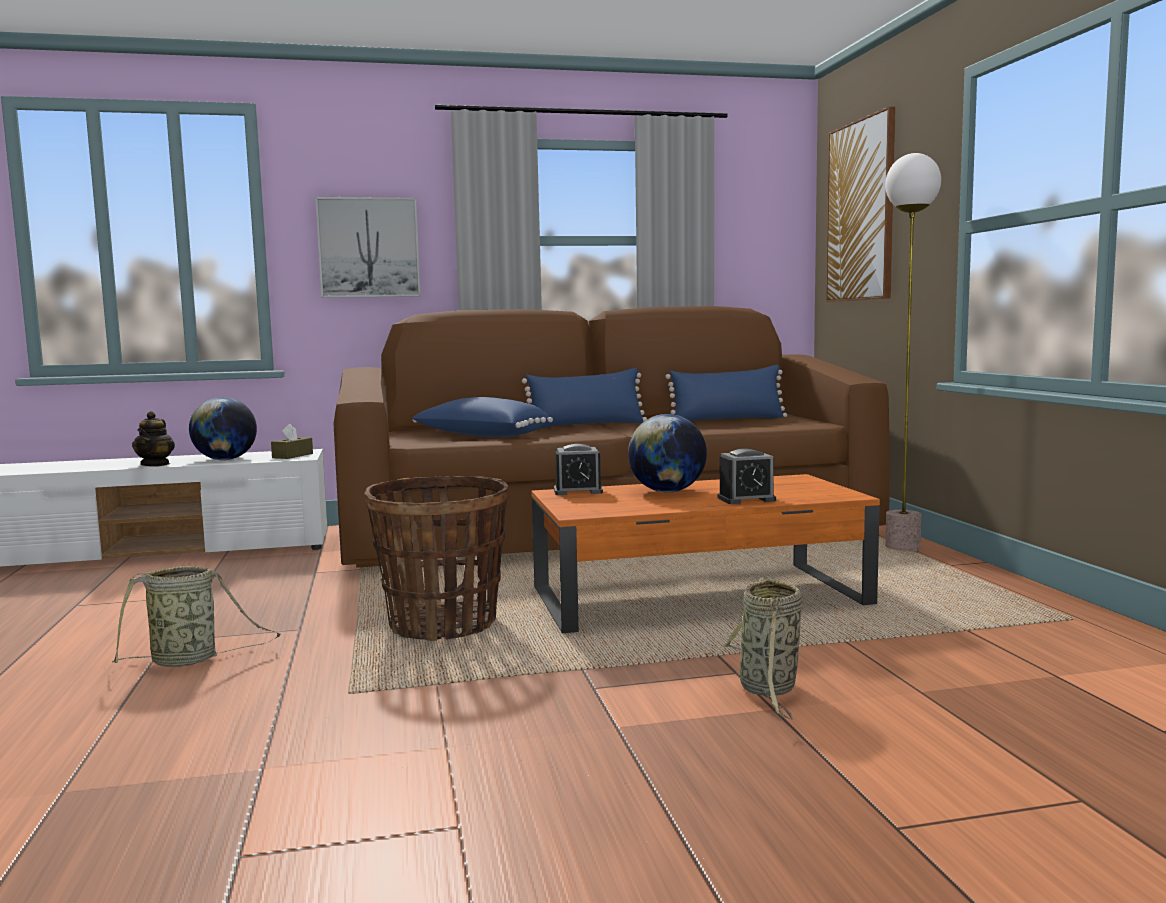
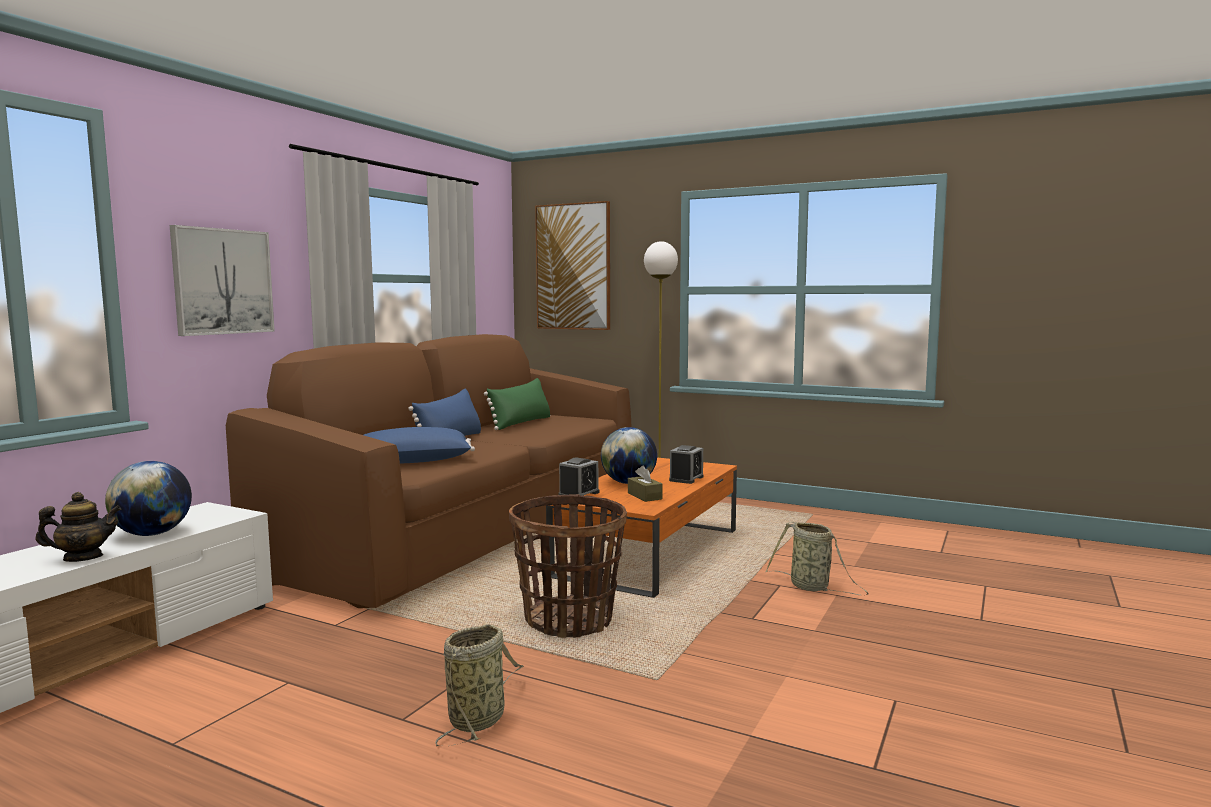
camera: 50 degrees left, 0 degrees up
(155, 464) = (83, 558): teapot -> teapot turned 60 degrees counterclockwise
(292, 456) = (217, 514): brown tissue box -> brown tissue box (644, 496)
(727, 420) = (521, 423): blue pillow -> green pillow

